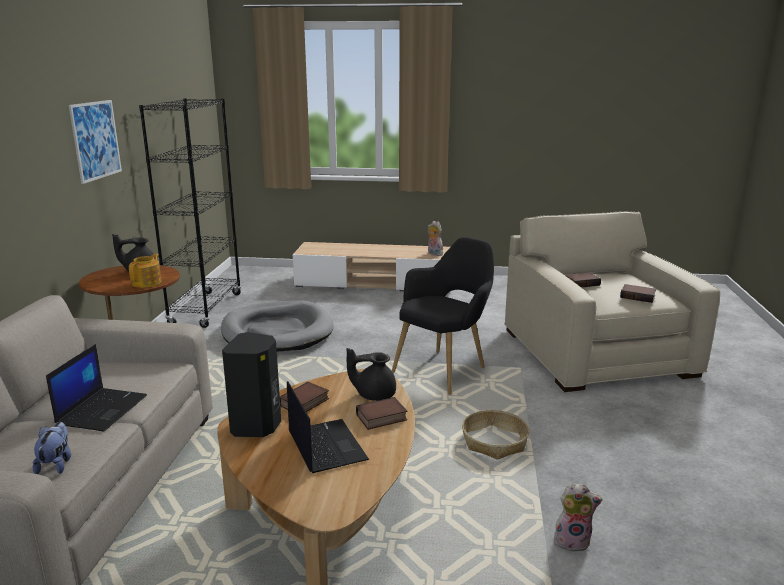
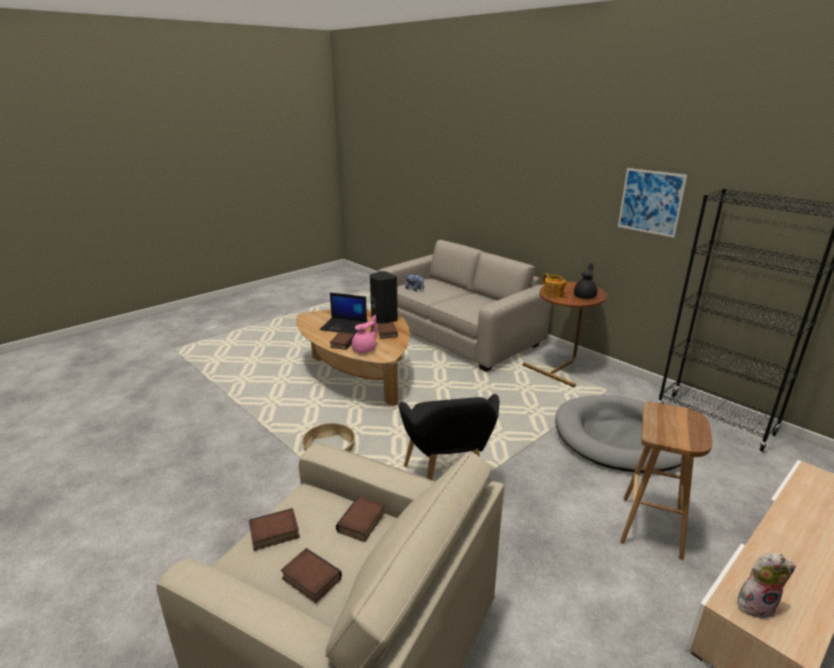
camera: 130 degrees right, 5 degrees up
(102, 409) = (448, 299): laptop -> none
(374, 309) = (652, 528): none -> brown stool
(374, 394) = (365, 349): black teapot -> pink teapot
(572, 541) = (238, 423): plush toy -> none
(630, 280) = (310, 579): none -> book

